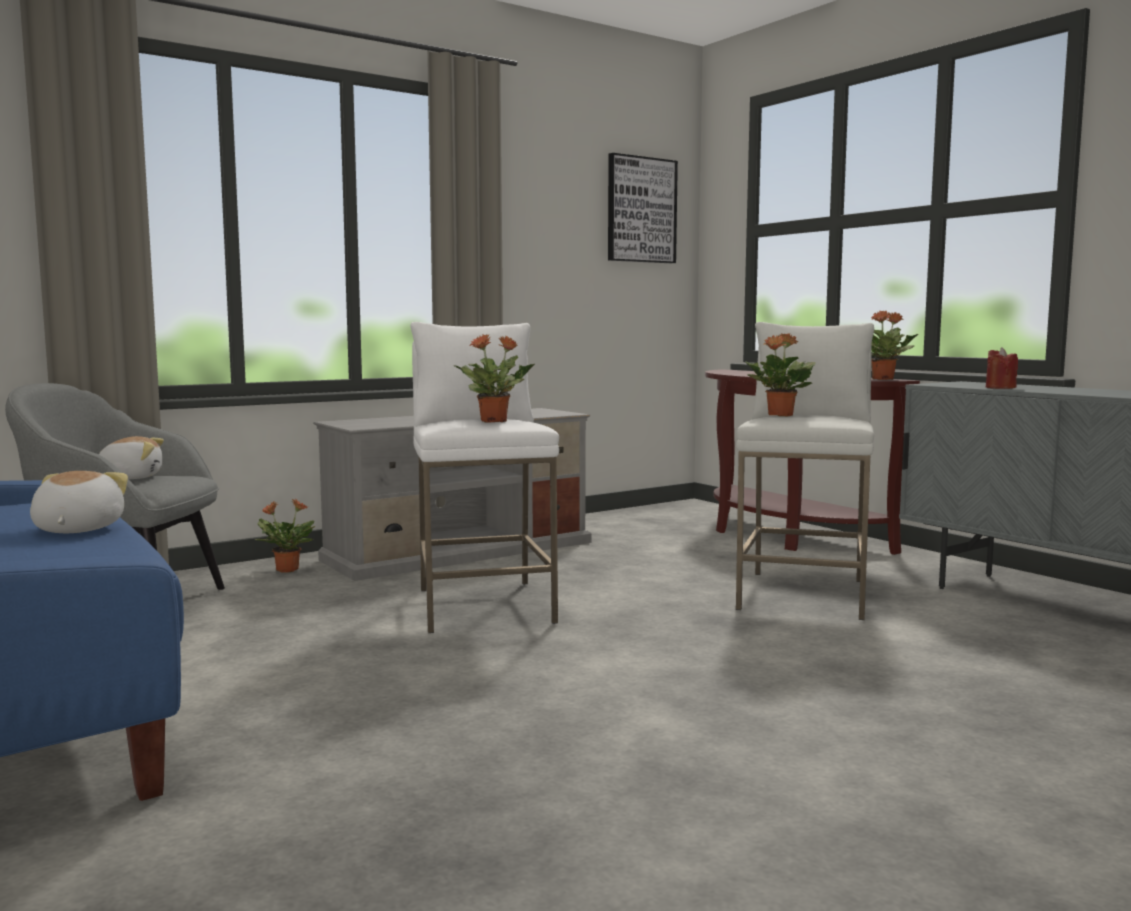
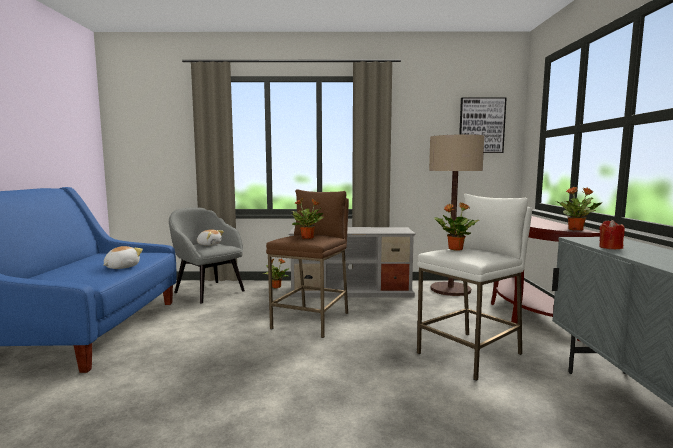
camera: 35 degrees right, 0 degrees up
(483, 606) = (312, 321): white stool -> brown stool
(626, 523) = (450, 289): none -> floor lamp

